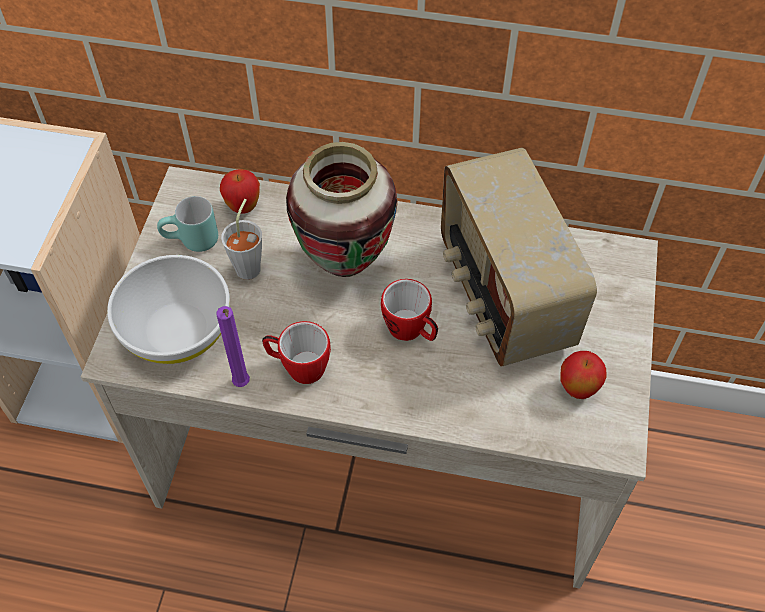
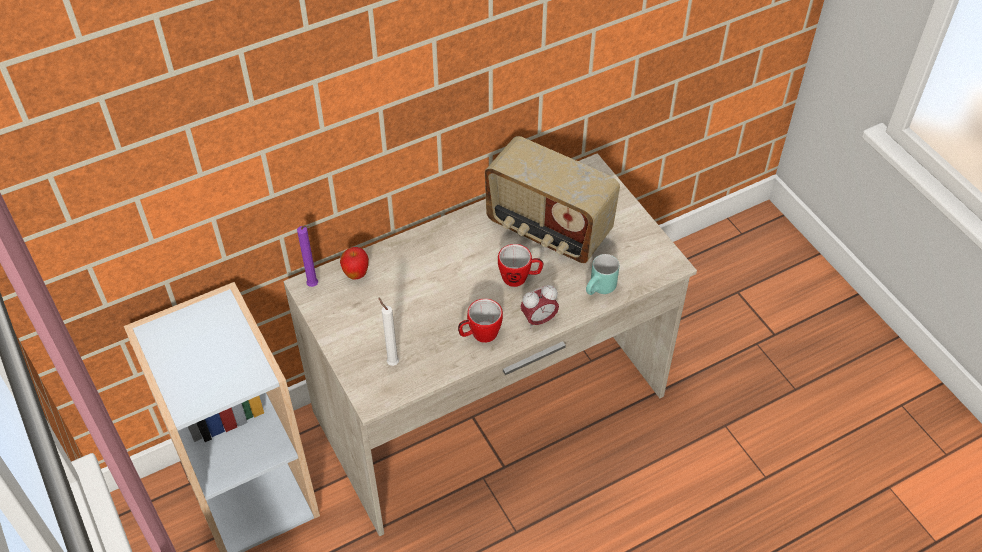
camera: 40 degrees left, 5 degrees down
(177, 330) = (391, 362): white bowl -> white candle
(192, 242) = (347, 312): turquoise mug -> turquoise mug (600, 290)
(242, 385) = (459, 364): purple candle -> purple candle (314, 286)
(250, 264) = (395, 302): grey cup -> none
(345, 263) = (448, 267): vase -> none
(382, 398) = (539, 320): none -> alarm clock
(577, 389) = (628, 251): apple -> none

